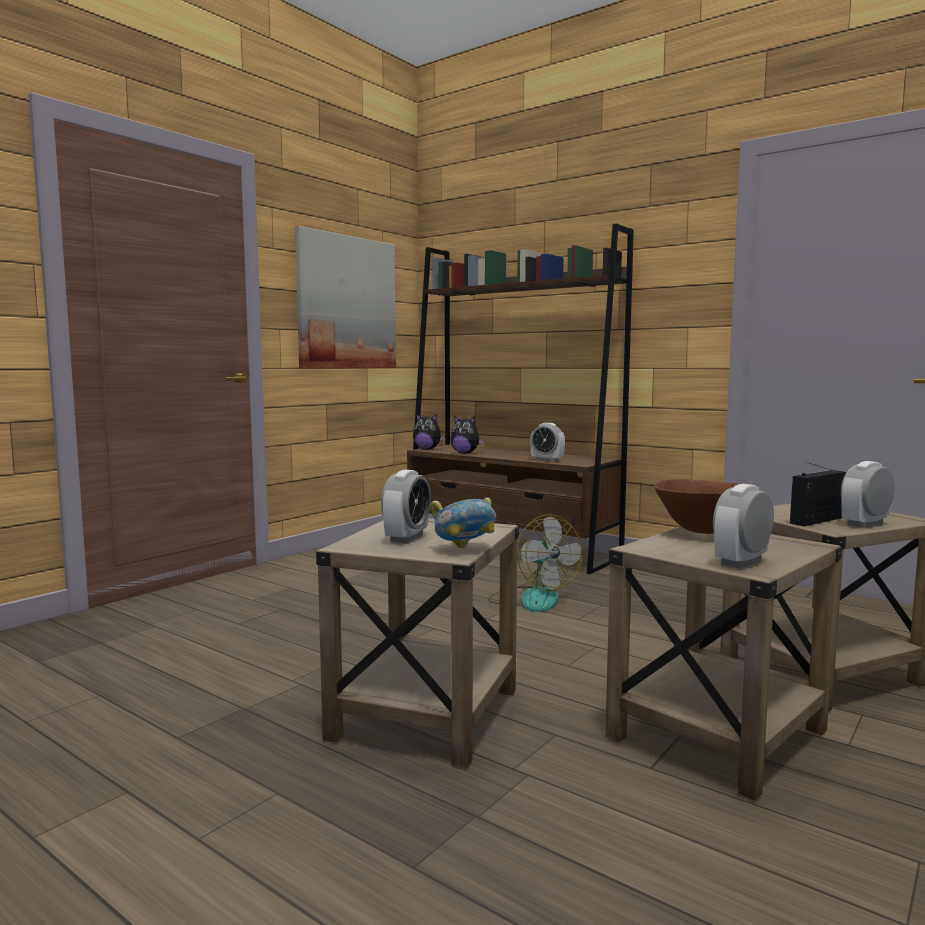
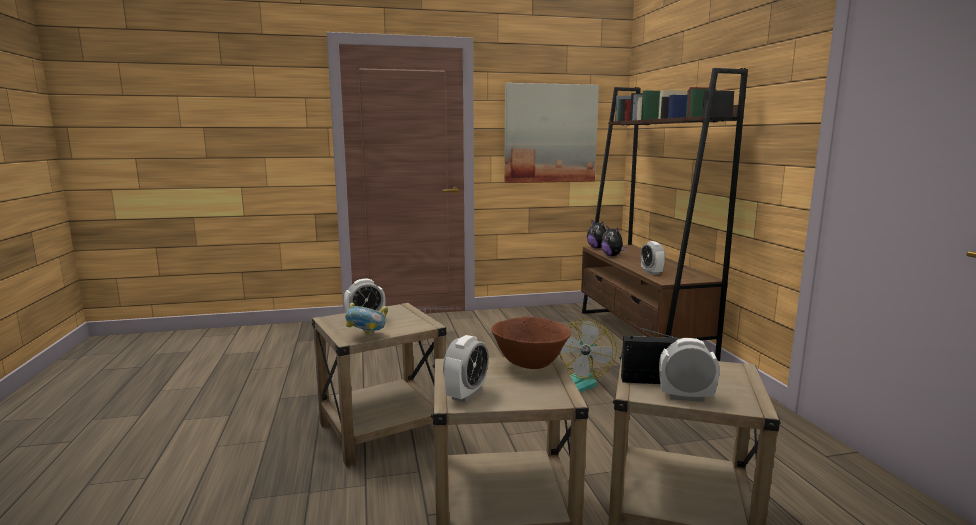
camera: 40 degrees right, 5 degrees up
(741, 562) = (466, 394): alarm clock -> alarm clock turned 120 degrees clockwise

